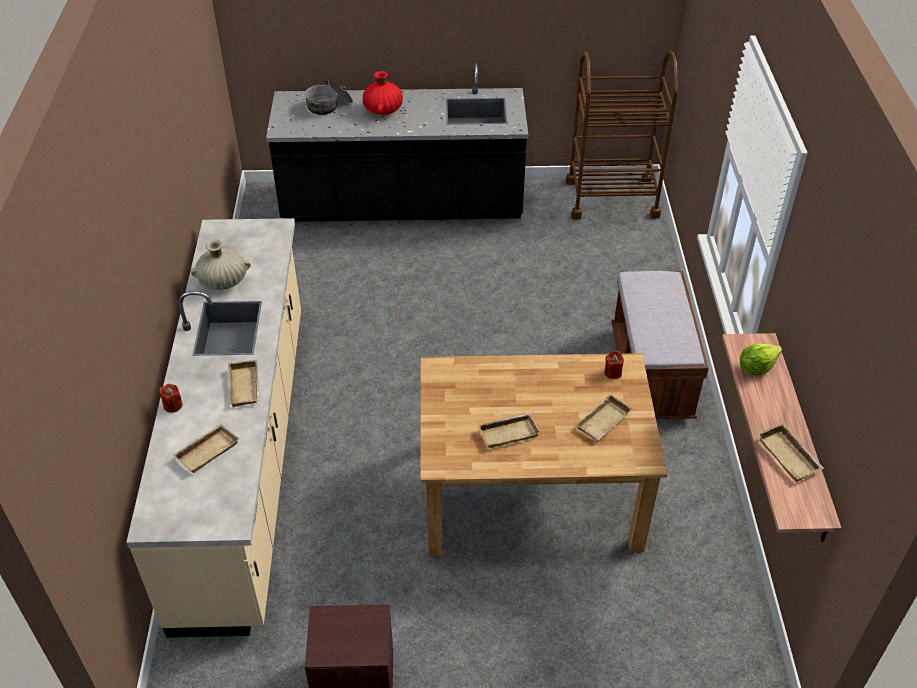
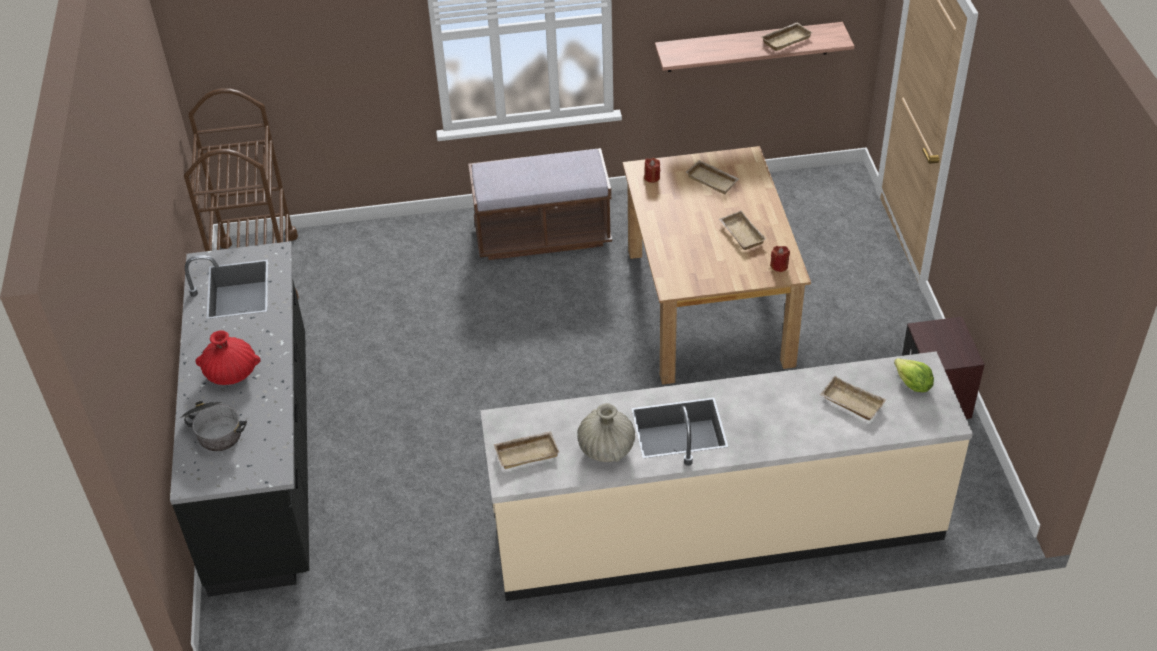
camera: 95 degrees left, 0 degrees up
(173, 405) = (802, 443): red candle -> red candle (779, 266)
(246, 387) = (761, 392): beige tray -> beige tray (527, 452)
(756, 368) = (698, 51): lettuce -> lettuce (912, 385)

